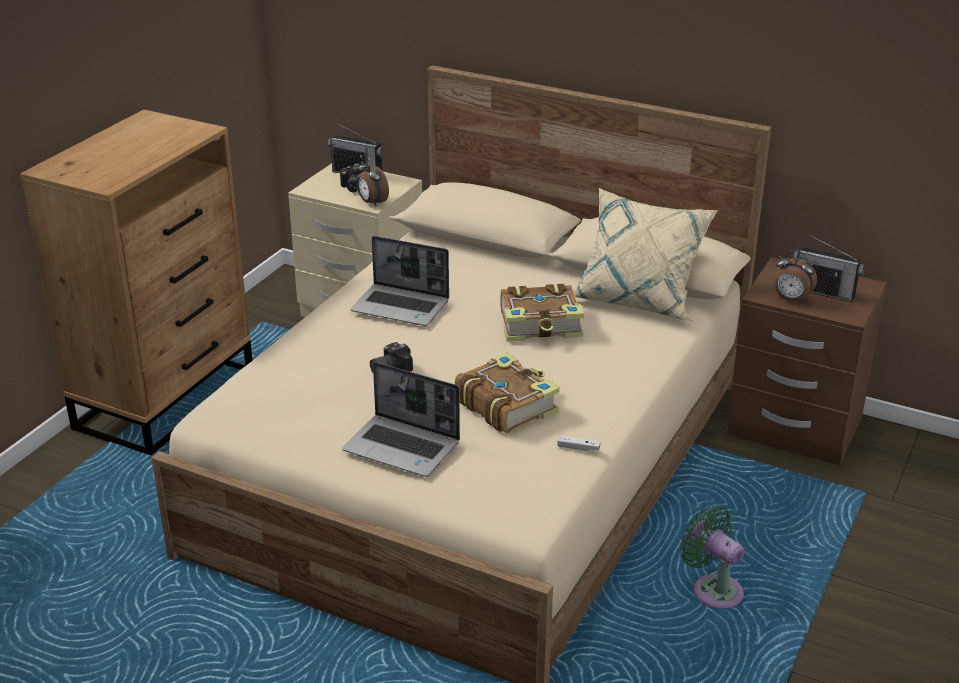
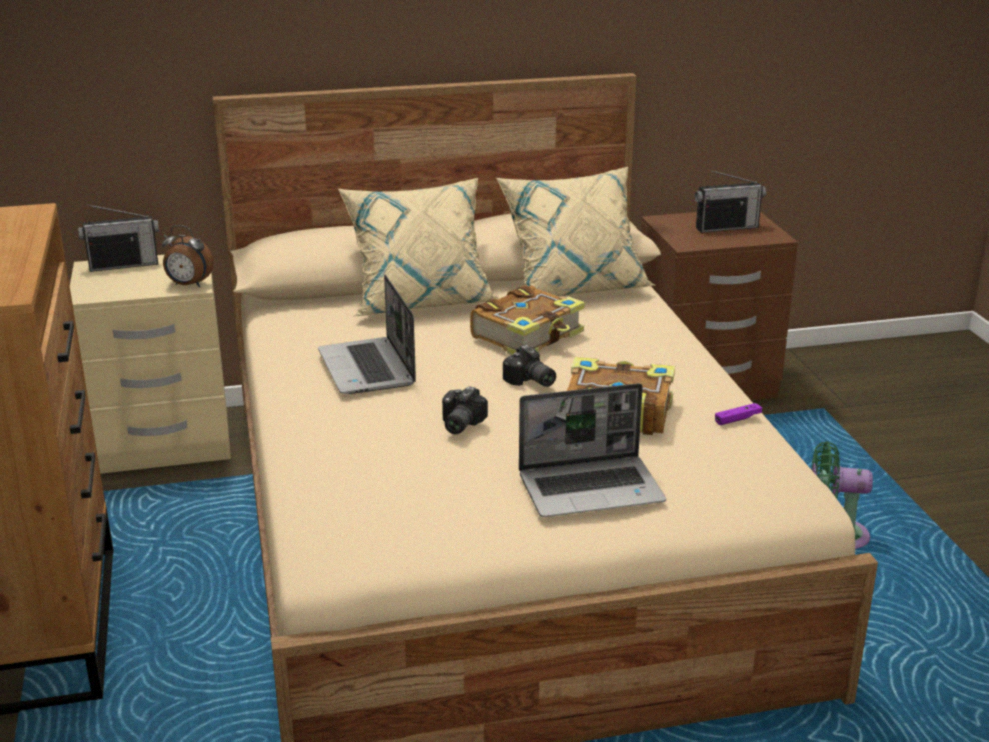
camera: 40 degrees left, 5 degrees down
(352, 187) = (139, 278): camera -> camera (530, 381)
(402, 307) = (368, 369): laptop -> laptop turned 90 degrees clockwise
(515, 269) = (421, 300): none -> beige pillow
(578, 448) = (737, 419): white game controller -> purple game controller
(790, 299) = (713, 240): alarm clock -> none

